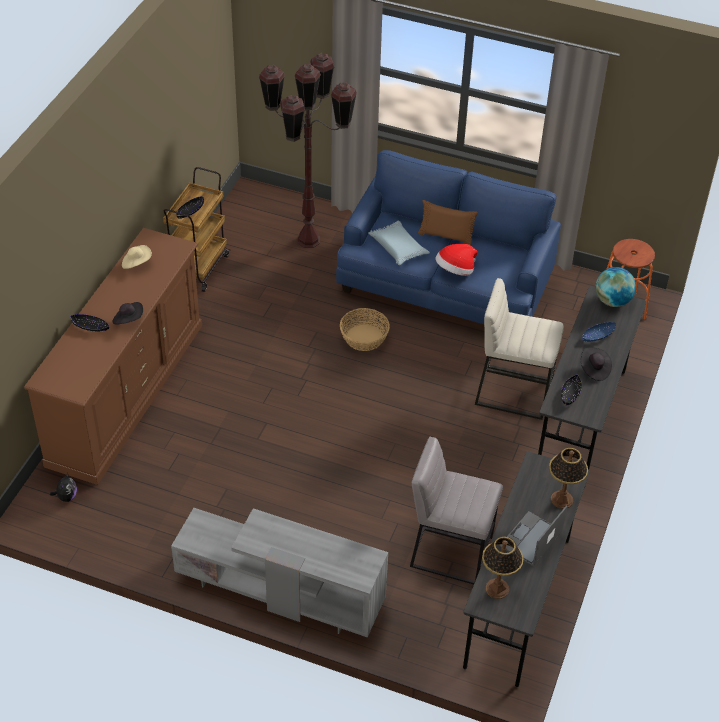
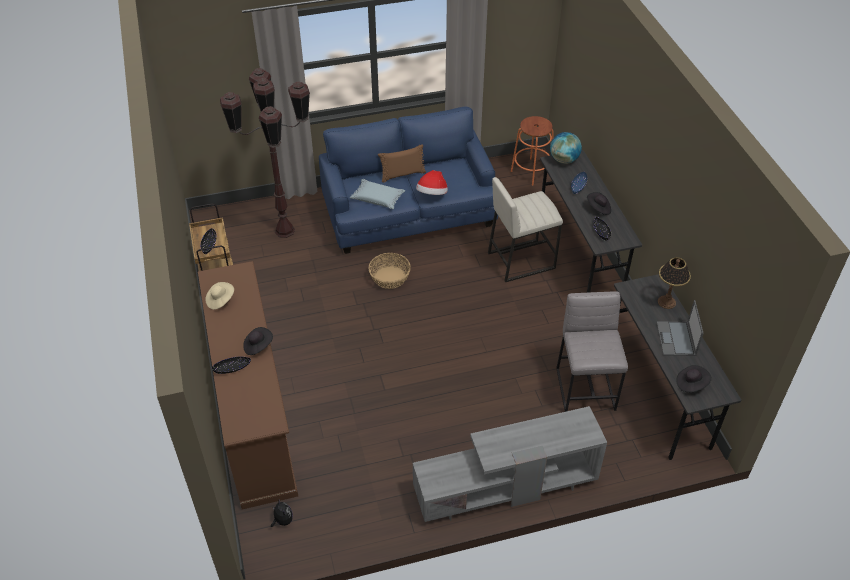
camera: 35 degrees left, 0 degrees up
(450, 551) = (585, 388): grey chair -> grey chair turned 105 degrees clockwise
(497, 588) = (691, 384): table lamp -> black hat

